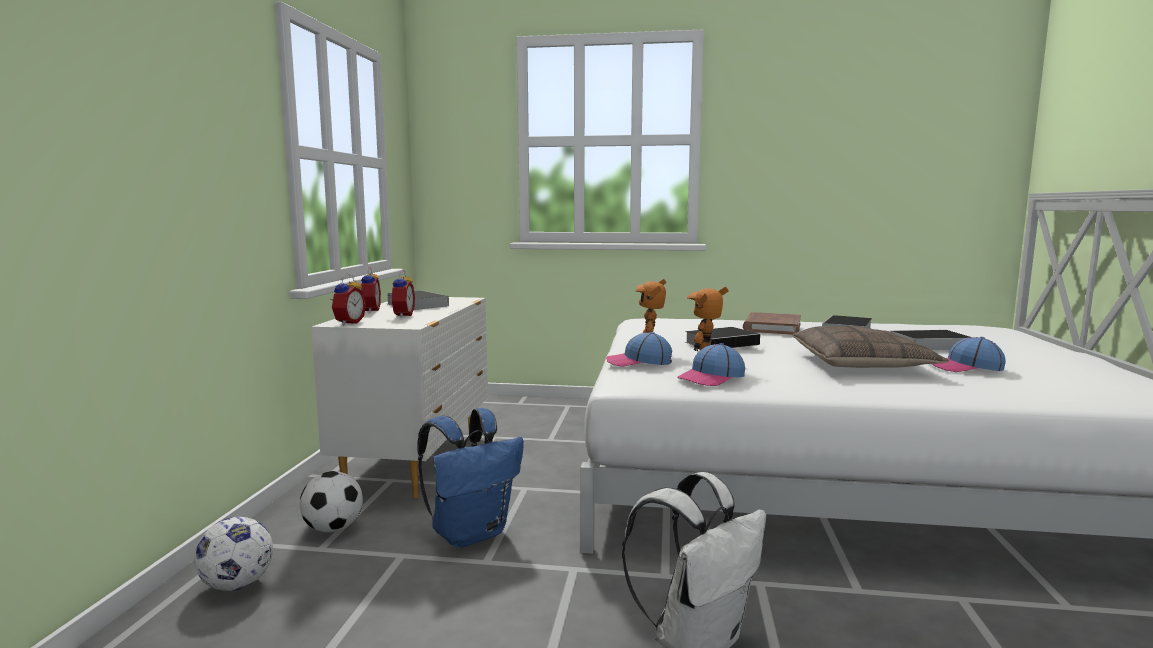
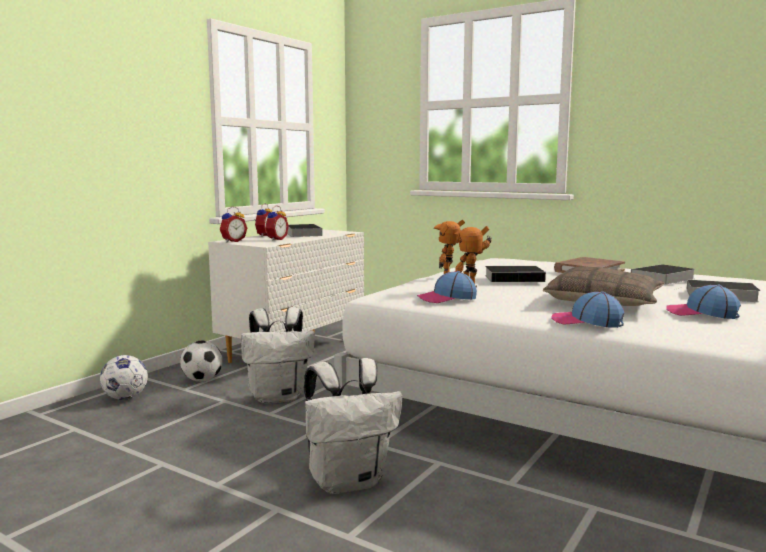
camera: 25 degrees right, 0 degrees up
(471, 533) = (279, 397): blue backpack -> white backpack
(638, 361) = (416, 284): cap -> cap (586, 321)

